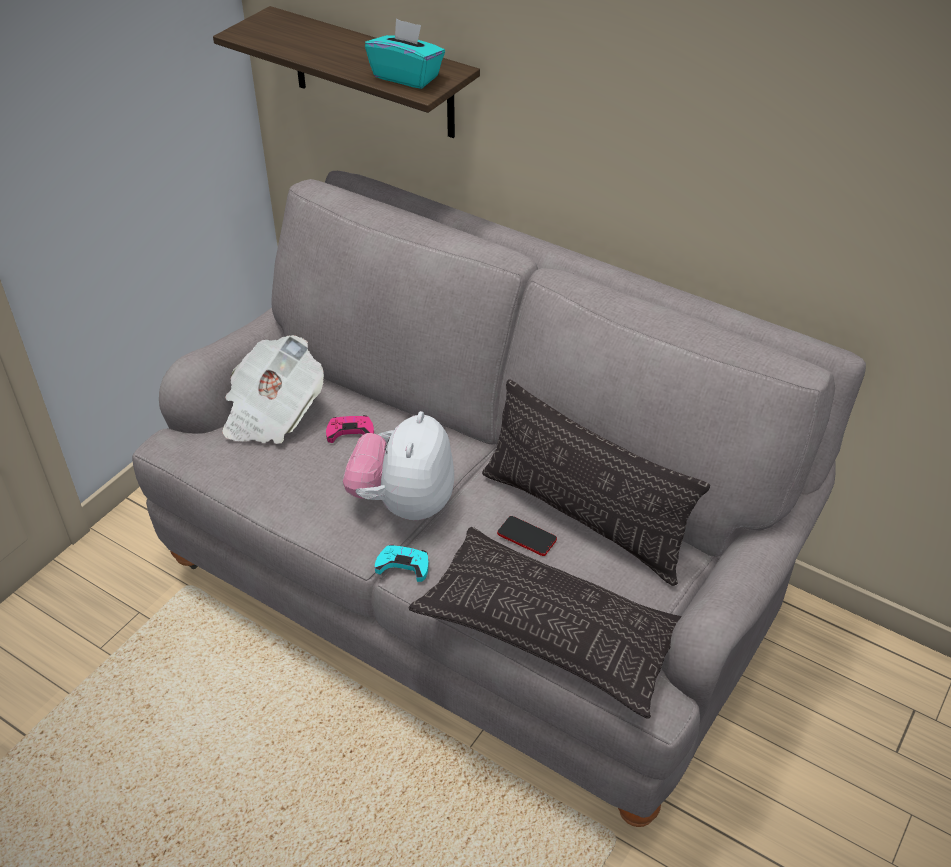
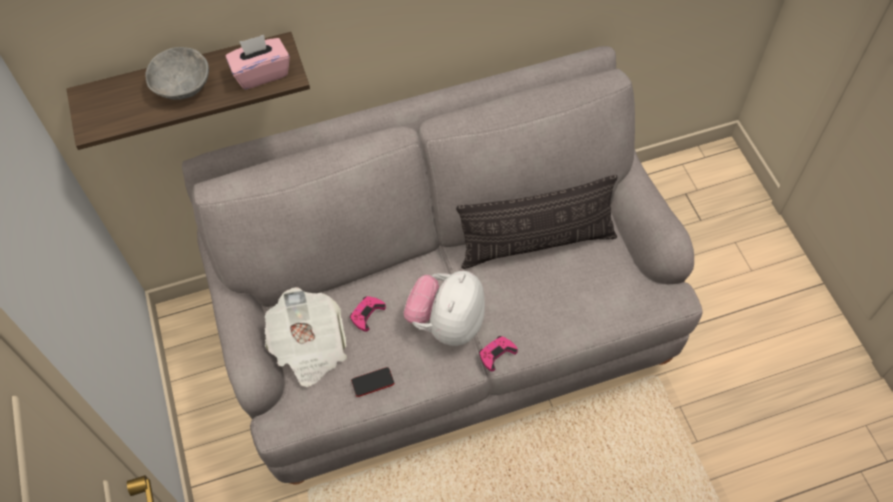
camera: 50 degrees left, 15 degrees up
(340, 49) = (182, 85): none -> grey bowl
(403, 565) = (497, 354): turquoise game controller -> pink game controller
(404, 503) = (447, 323): plush toy -> plush toy turned 60 degrees clockwise
(406, 77) = (261, 73): turquoise tissue box -> pink tissue box
(527, 537) = (530, 279): phone -> phone (372, 382)
(550, 629) = (600, 313): pillow -> none

